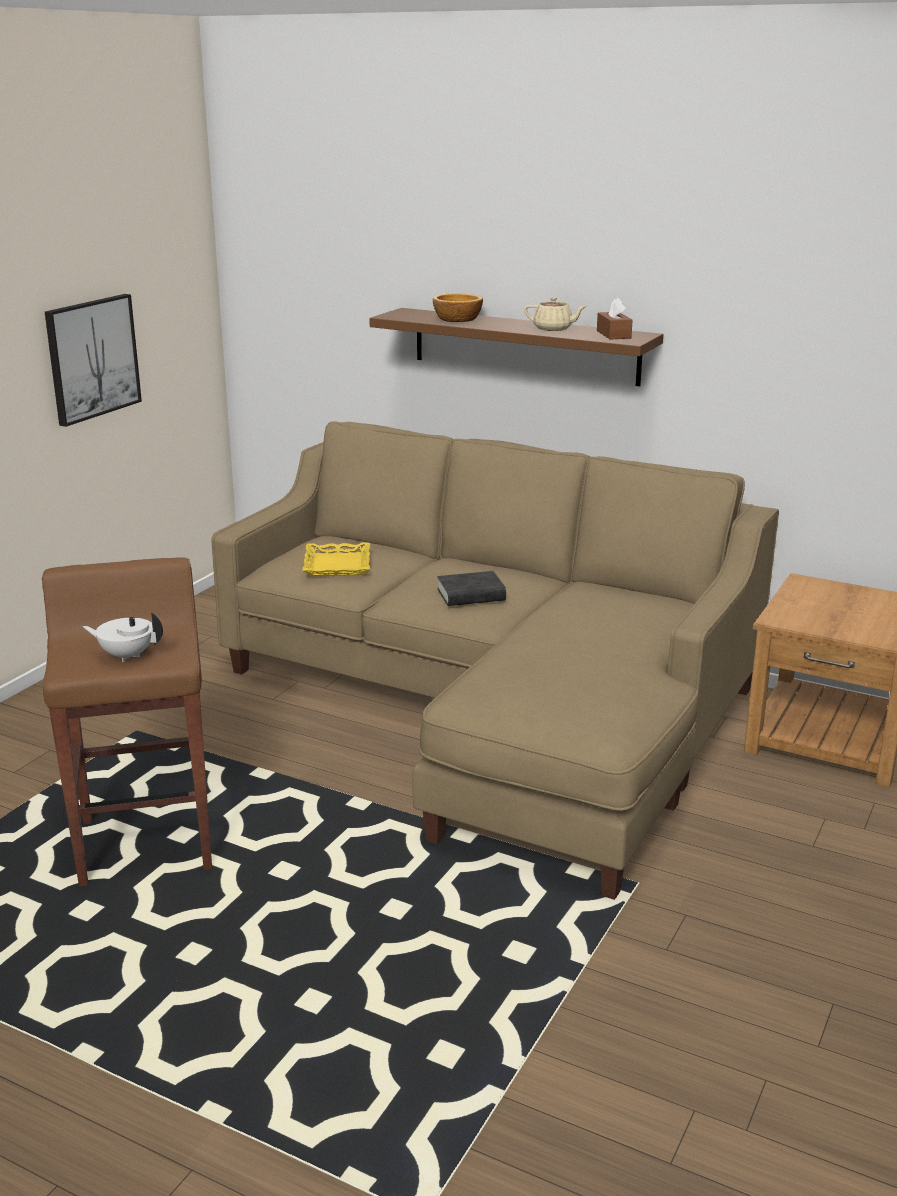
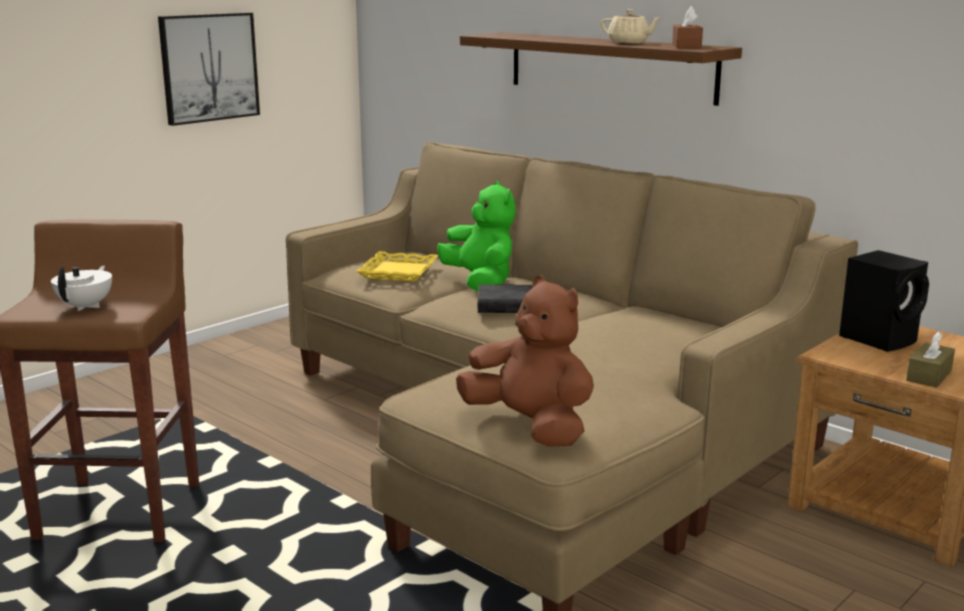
camera: 15 degrees right, 5 degrees down
(127, 655) = (86, 306): white teapot -> white teapot turned 75 degrees clockwise
(425, 570) = (480, 283): none -> green plush toy
(456, 319) = (541, 37): bowl -> none
(576, 722) = (530, 427): none -> brown plush toy
(810, 598) = (880, 339): none -> black speaker
(865, 631) = (929, 375): none -> brown tissue box

